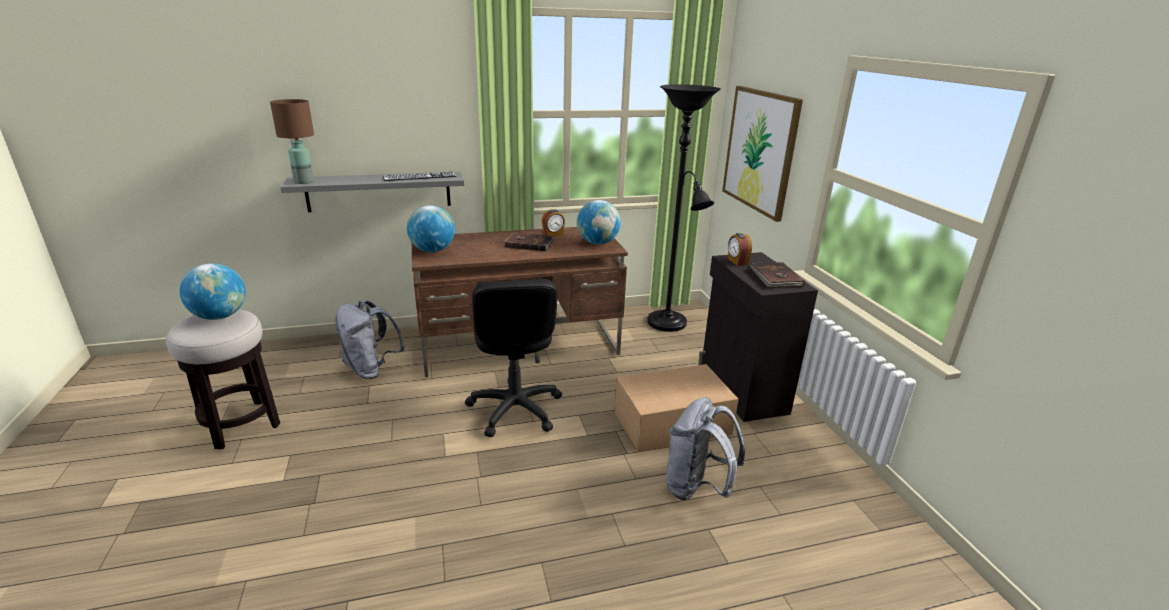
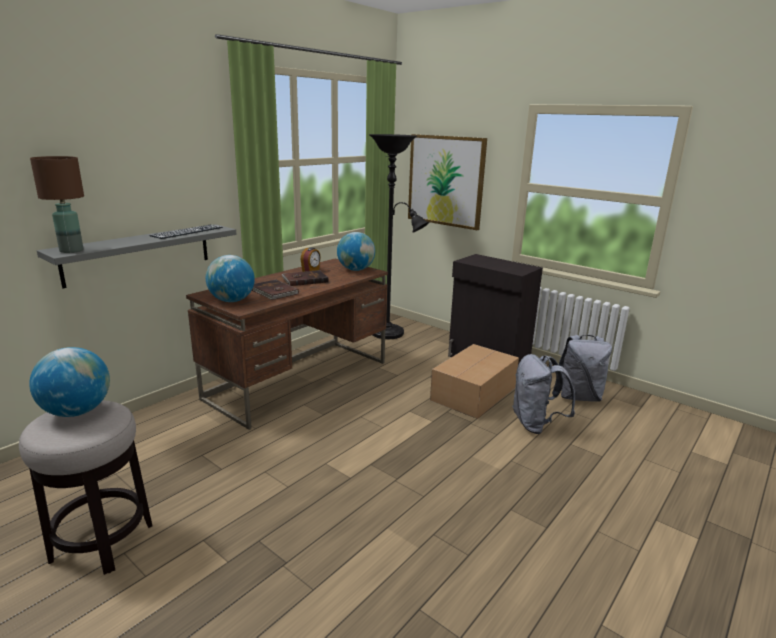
camera: 35 degrees left, 5 degrees down
(371, 369) = (184, 442): grey backpack -> grey backpack (579, 397)
(515, 409) = (358, 424): black office chair -> none
(737, 262) = (474, 261): alarm clock -> none
(775, 277) = (510, 265): brown book -> brown book (273, 292)

